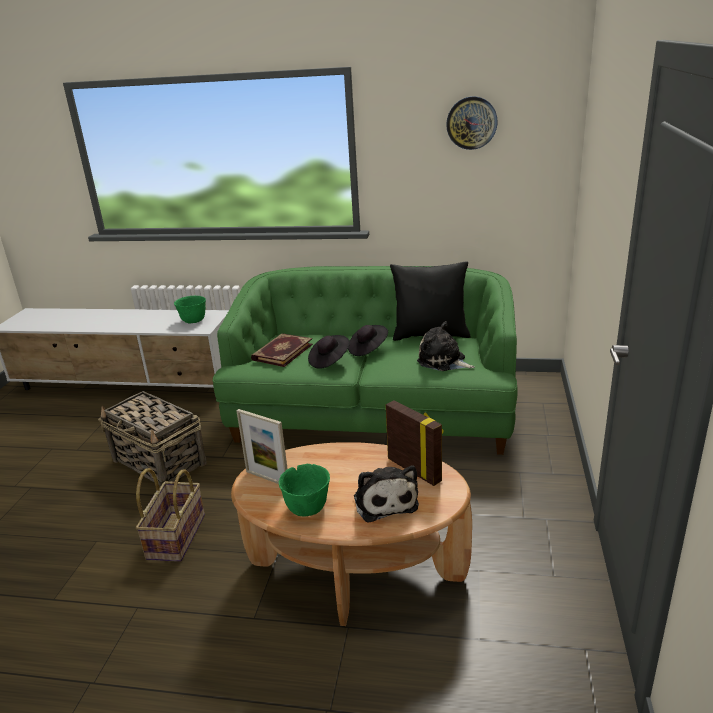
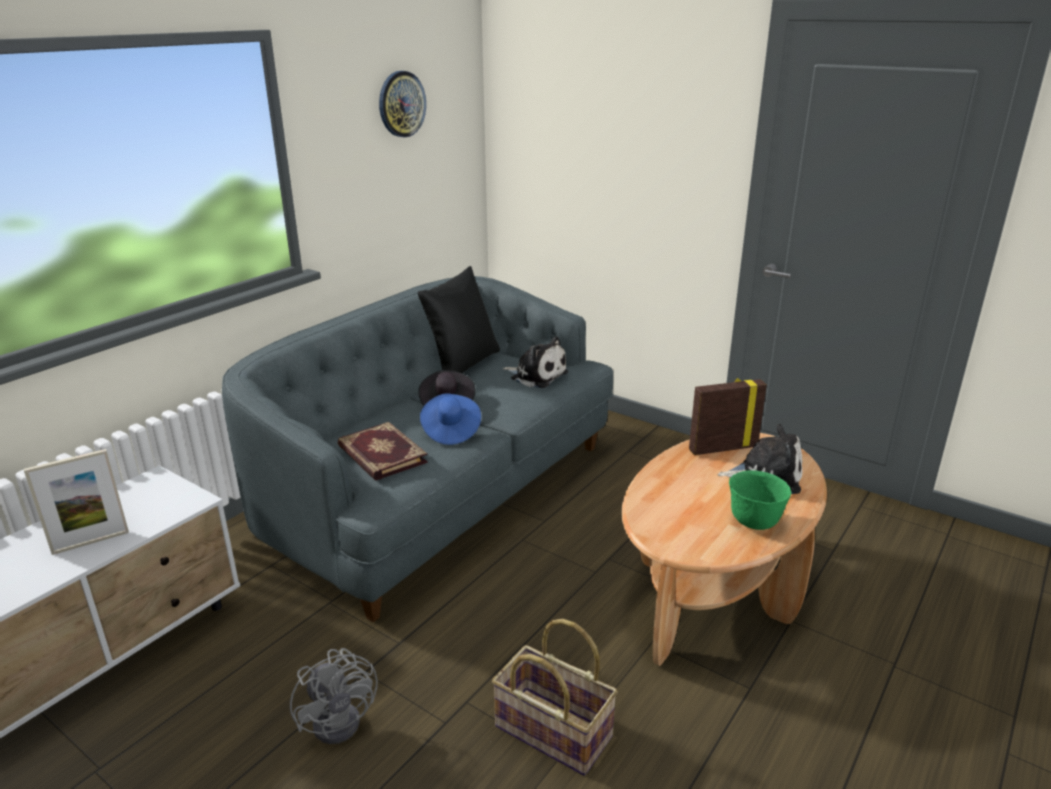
camera: 65 degrees left, 0 degrees up
(160, 463) = (343, 717): basket -> grey fan
(193, 321) = (142, 505): green bowl -> none
(267, 478) = (679, 534): picture frame -> picture frame (91, 542)
(329, 360) = (450, 431): black hat -> blue hat
(373, 415) = (441, 495): green sofa -> grey sofa
(443, 361) = (536, 375): plush toy -> plush toy turned 120 degrees counterclockwise

